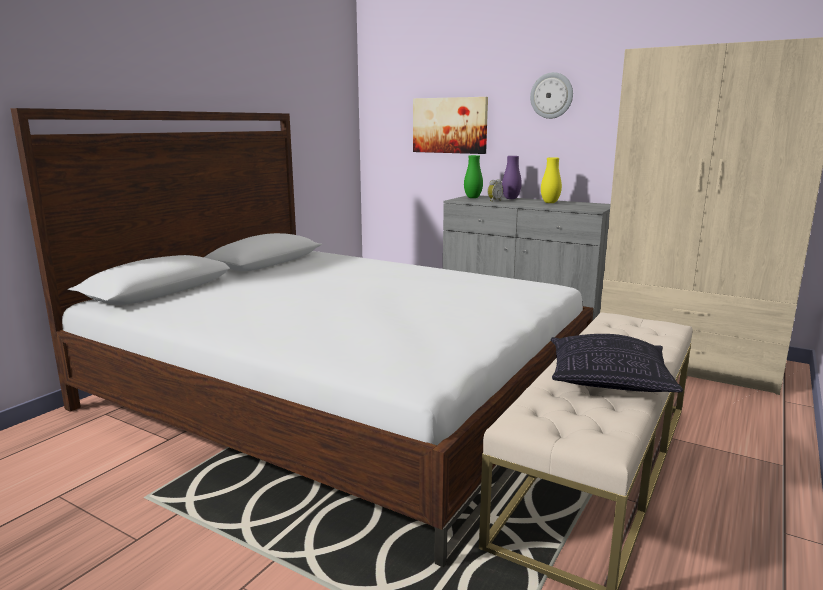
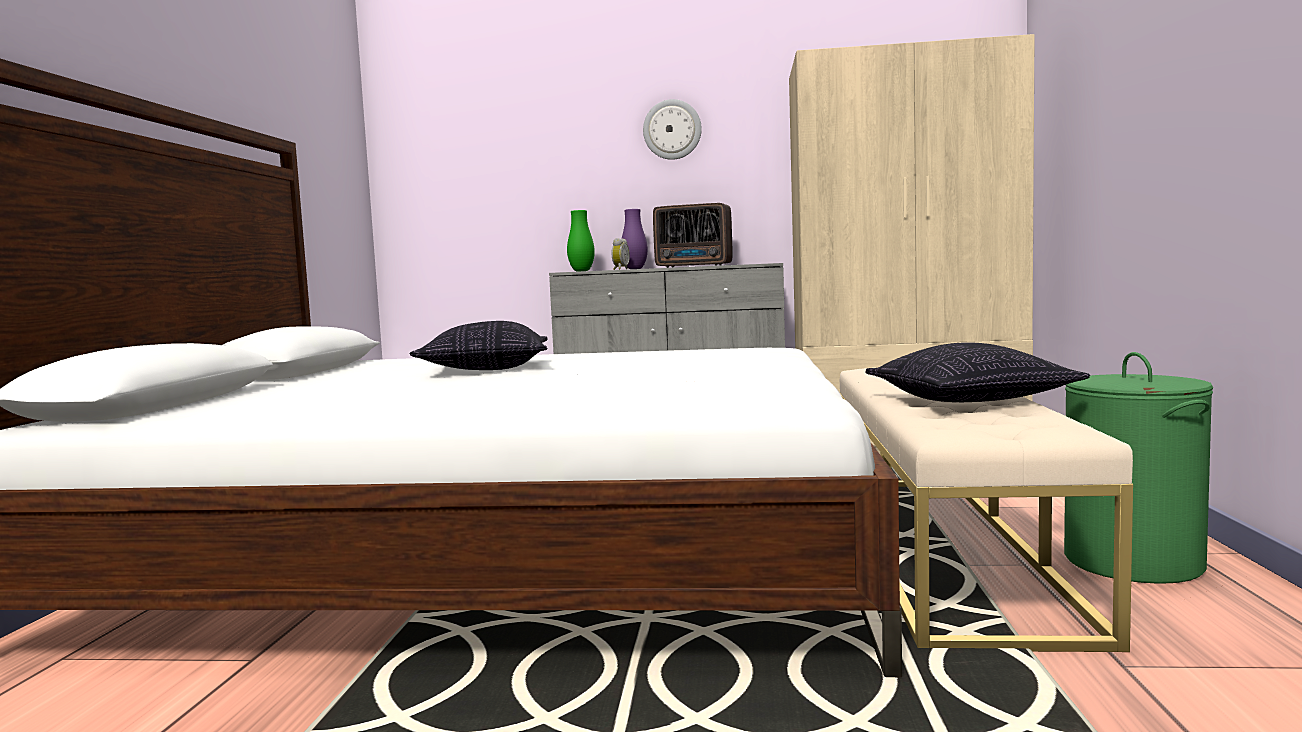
camera: 25 degrees left, 10 degrees down
(346, 283) = (486, 369): none -> pillow
(450, 125) = (525, 177): picture -> none
(550, 202) = (695, 266): yellow vase -> radio
(724, 526) = (1133, 562): none -> green laundry basket

